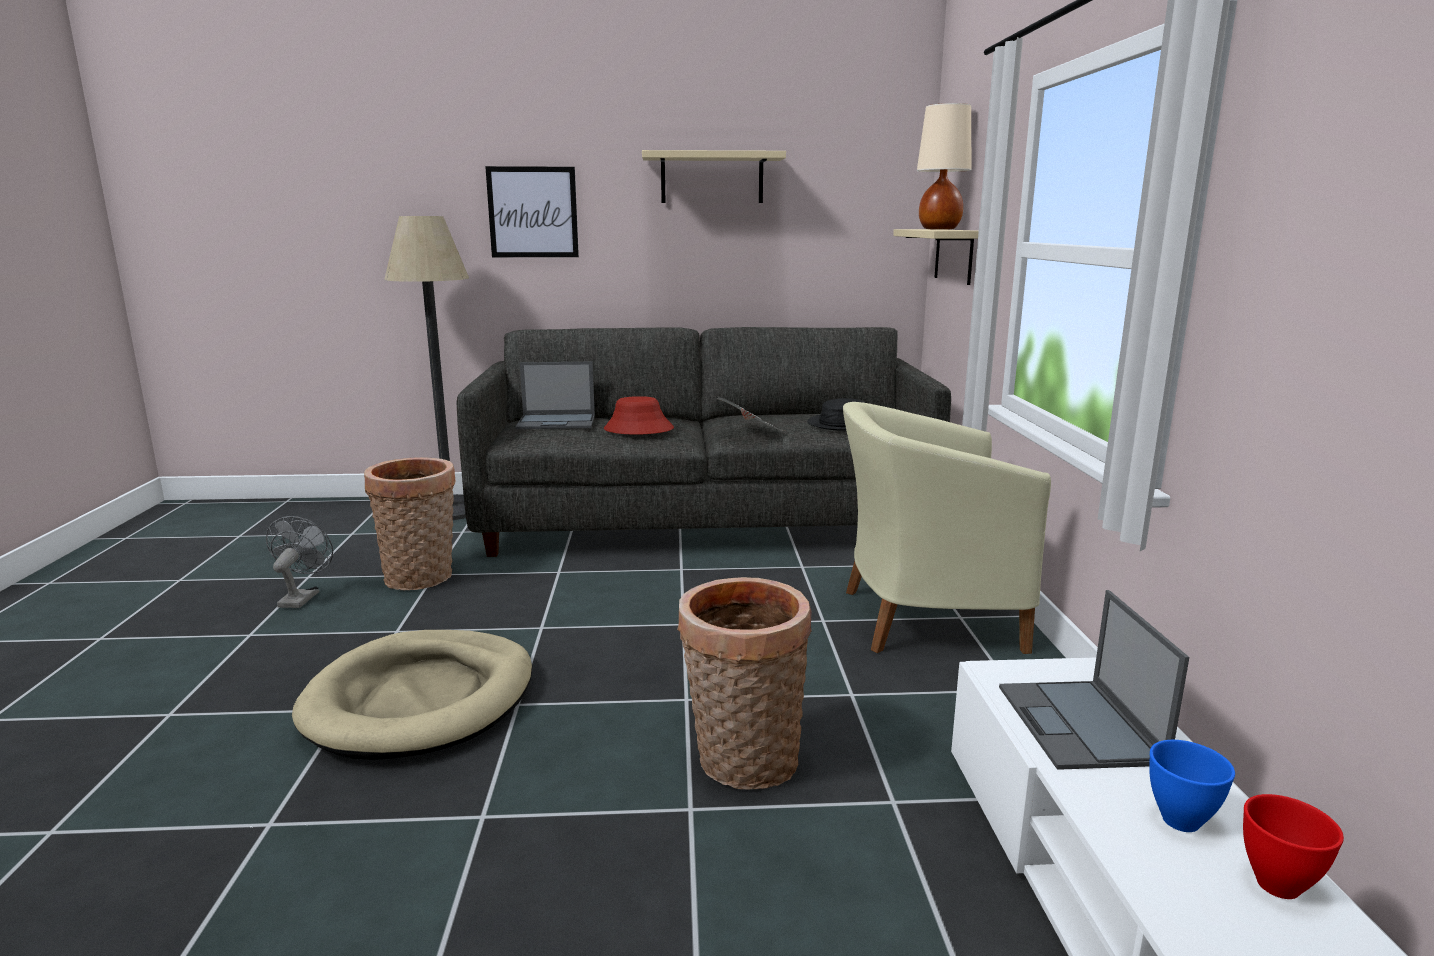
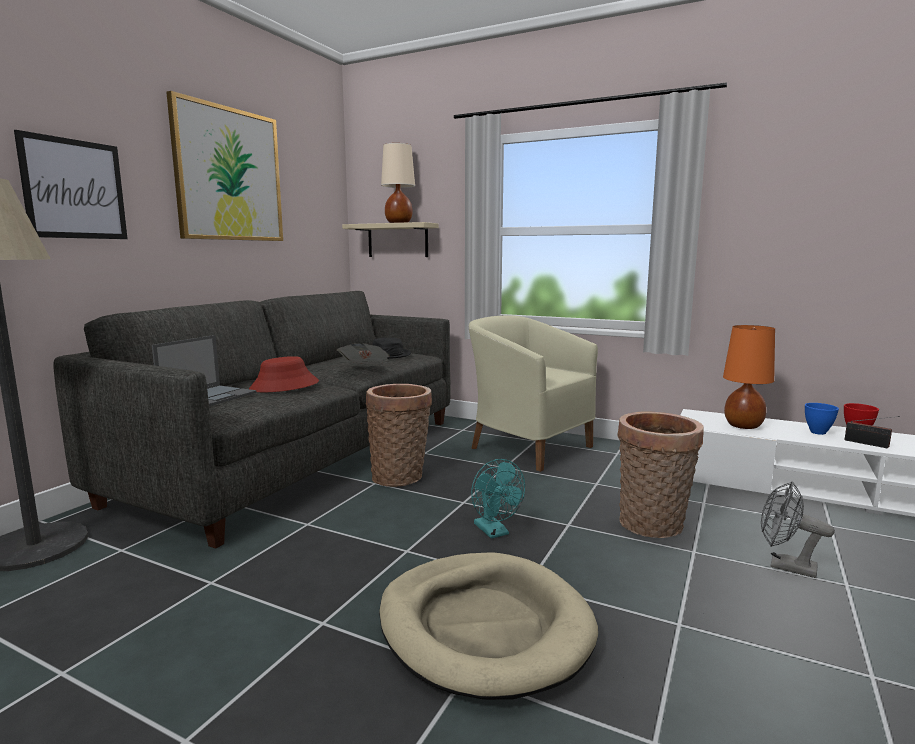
camera: 60 degrees left, 5 degrees down
(302, 597) = (126, 683): grey fan -> grey fan (785, 566)
(421, 579) = (211, 591): basket -> basket (400, 476)
(622, 659) = (494, 532): none -> turquoise fan
(712, 178) = (229, 175): beige shelf -> picture
(924, 618) = (528, 447): beige armchair -> beige armchair turned 105 degrees clockwise
(1080, 725) = (743, 426): laptop -> orange table lamp
(1188, 899) = (868, 444): none -> radio

